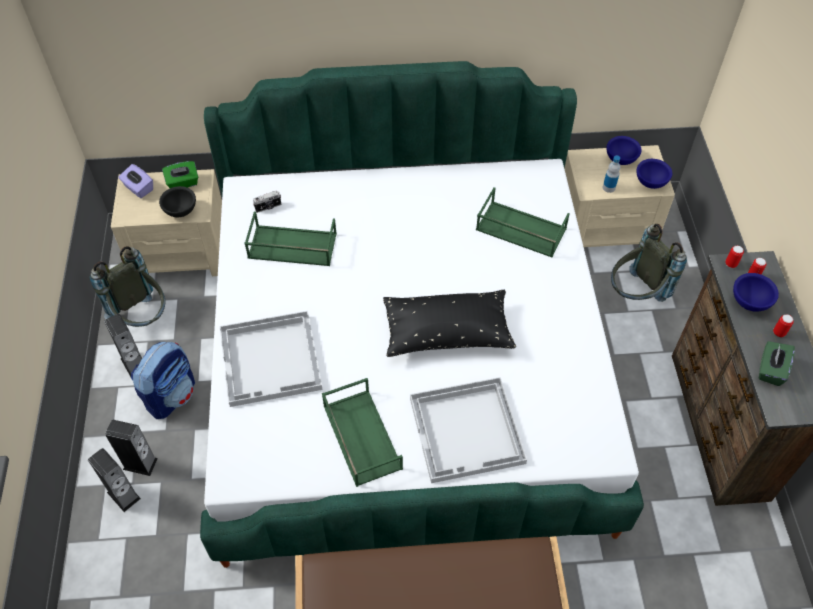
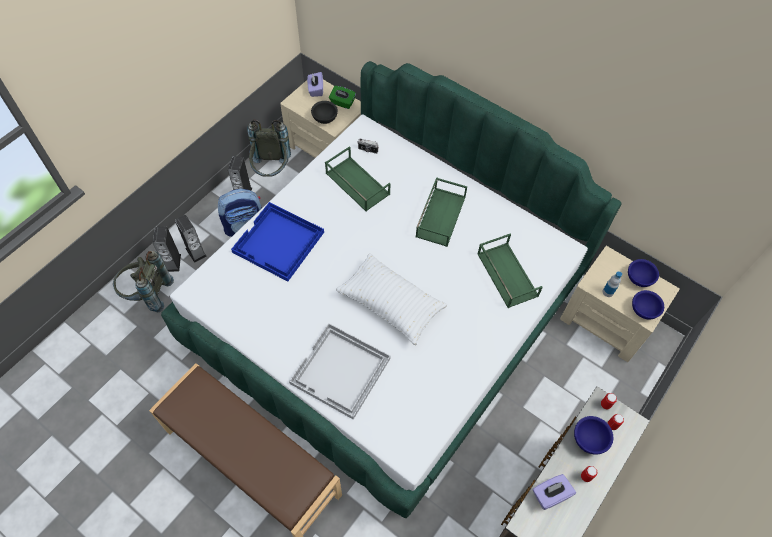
camera: 40 degrees right, 5 degrees up
(271, 360) = (278, 243): white tray -> blue tray
(360, 436) = (280, 325): green tray -> green tray (440, 216)
(447, 333) = (391, 304): black pillow -> white pillow
(635, 294) = (580, 381): grey backpack -> grey backpack (147, 295)
(770, 370) = (550, 494): green tissue box -> purple tissue box

